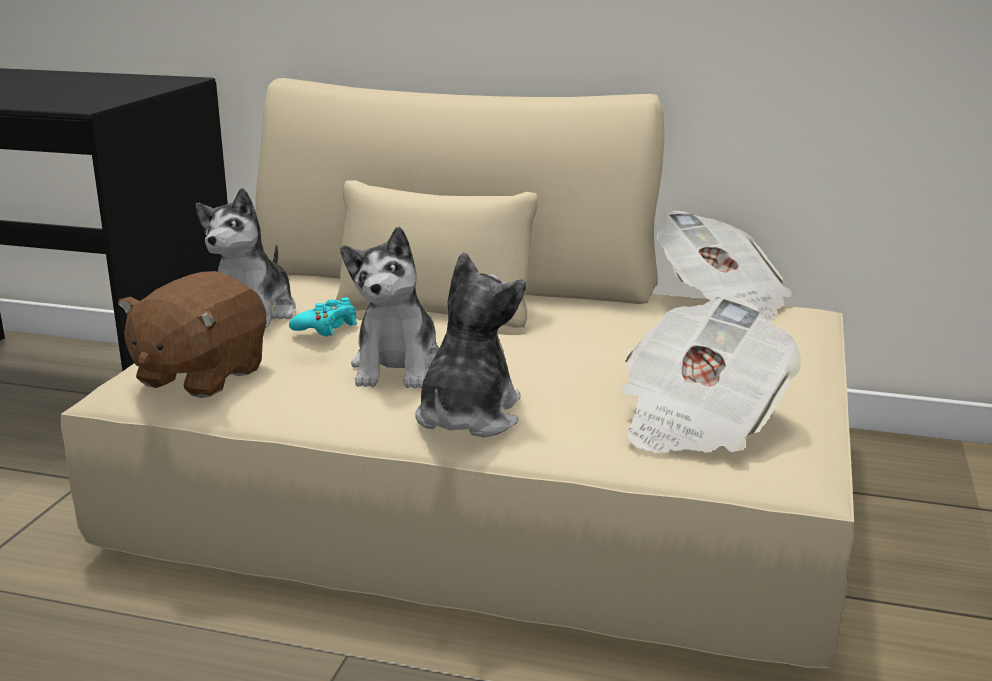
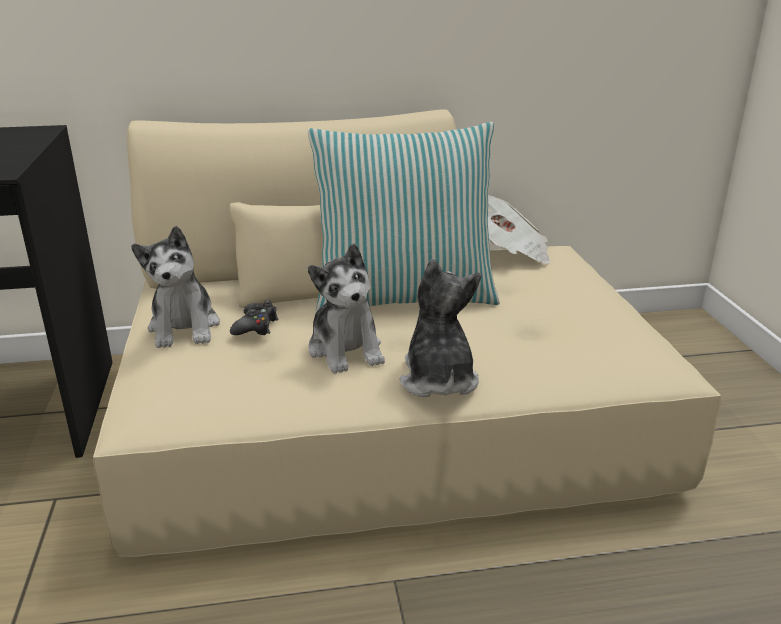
camera: 25 degrees left, 5 degrees up
(199, 376) = (198, 393): brown plush toy -> none
(326, 327) = (256, 326): turquoise game controller -> black game controller
(530, 327) = (404, 296): none -> pillow
(698, 421) = (584, 347): newspaper -> none

